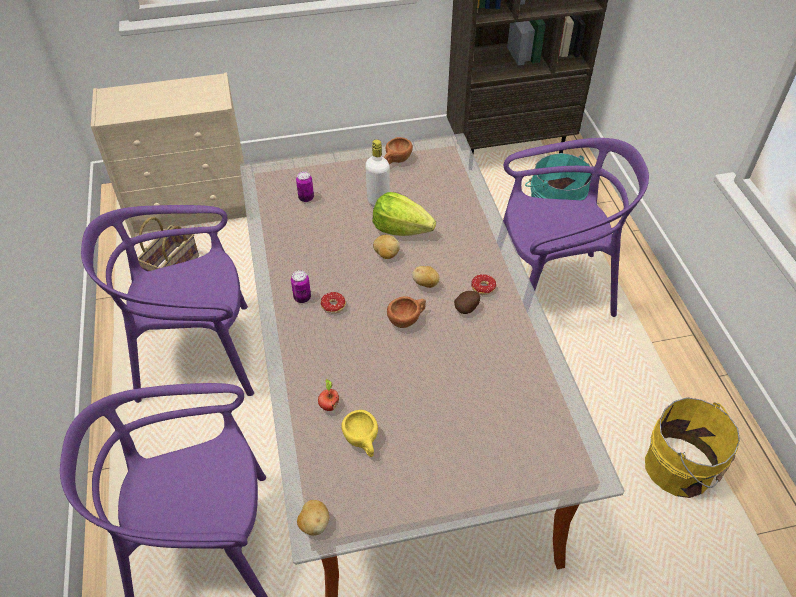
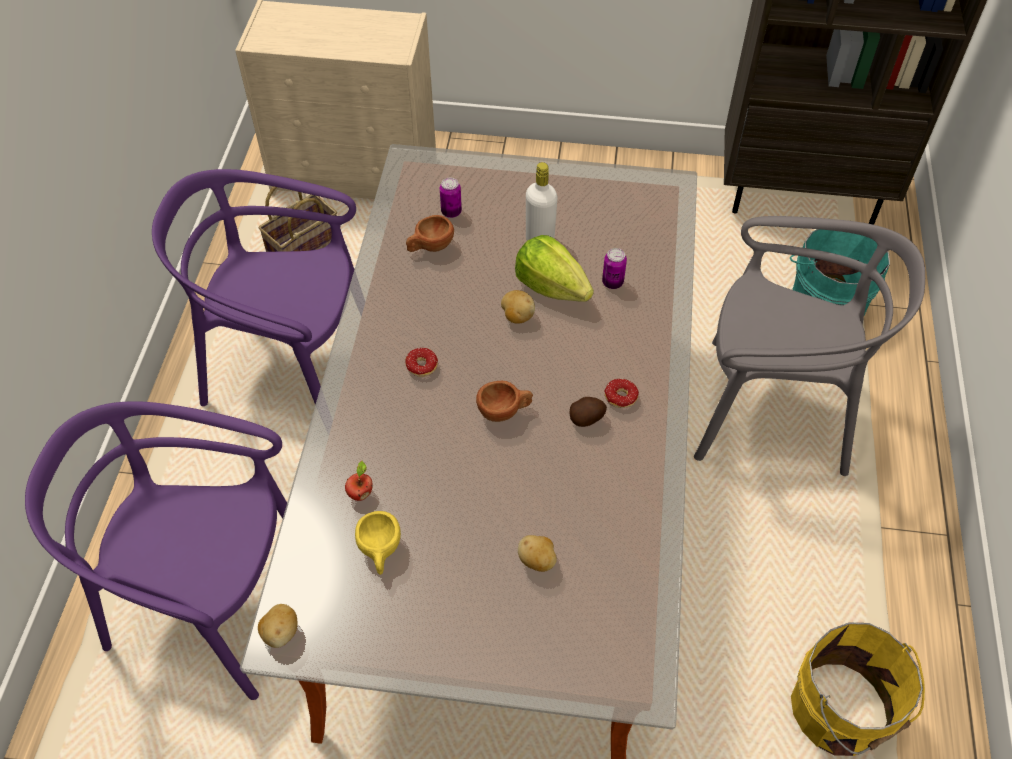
camera: 20 degrees right, 5 degrees up
(302, 298) = (389, 344): can -> can (612, 282)
(396, 161) = (588, 189): brown cup -> brown cup (430, 247)
(425, 284) = (549, 370): potato -> potato (537, 560)
(551, 289) = (772, 411): purple chair -> grey chair

